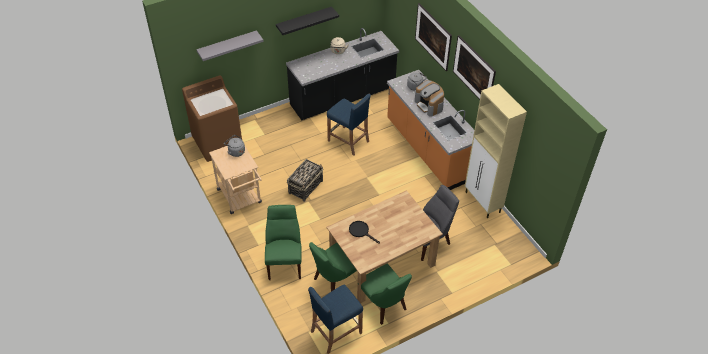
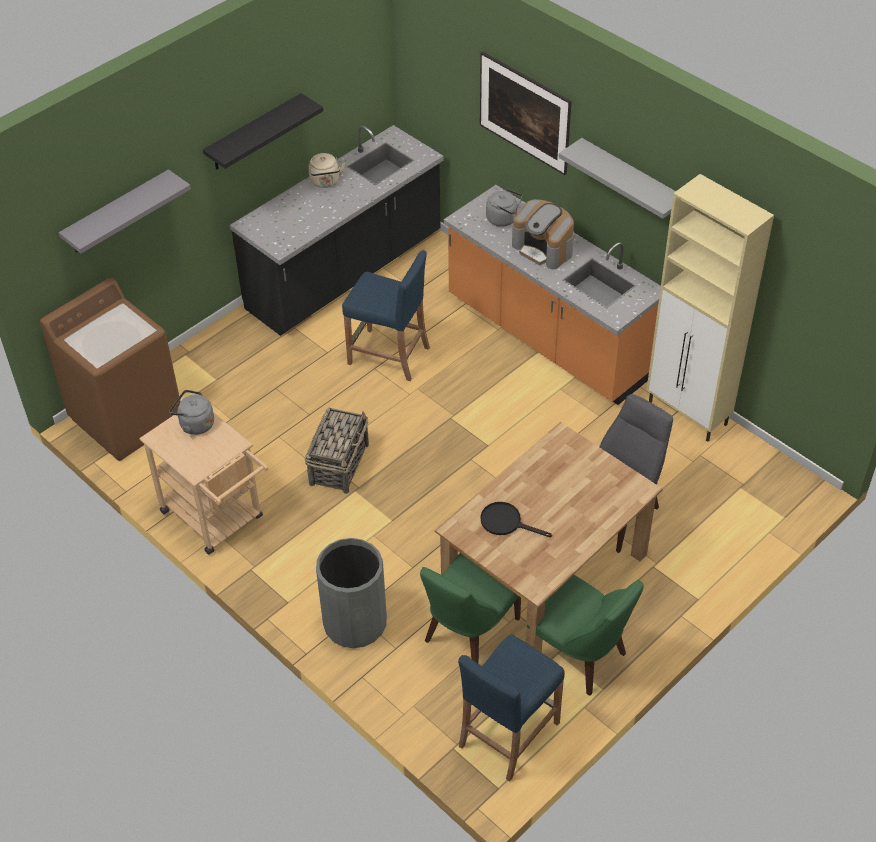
camera: 15 degrees left, 0 degrees up
(285, 262) = (355, 622): green chair -> grey trash can
(472, 80) = (631, 179): picture -> grey shelf

